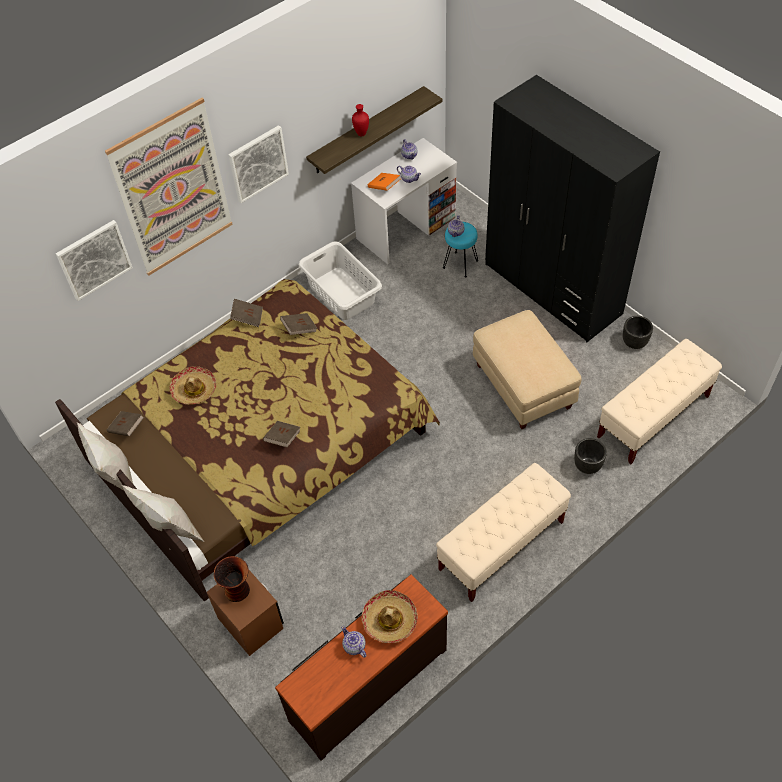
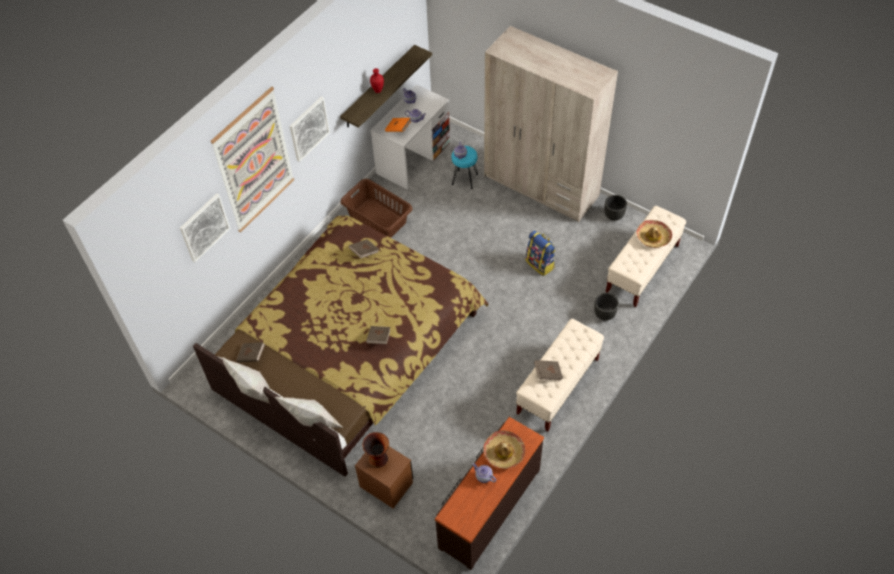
camera: 15 degrees left, 0 degrees up
(194, 390) = (296, 315): hat -> hat (653, 237)
(247, 317) = (320, 251): brown book -> brown book (548, 373)
(342, 293) = (378, 219): white laundry basket -> brown laundry basket
(523, 385) = (540, 264): beige ottoman -> backpack
(552, 289) = (541, 186): black wardrobe -> beige wardrobe

